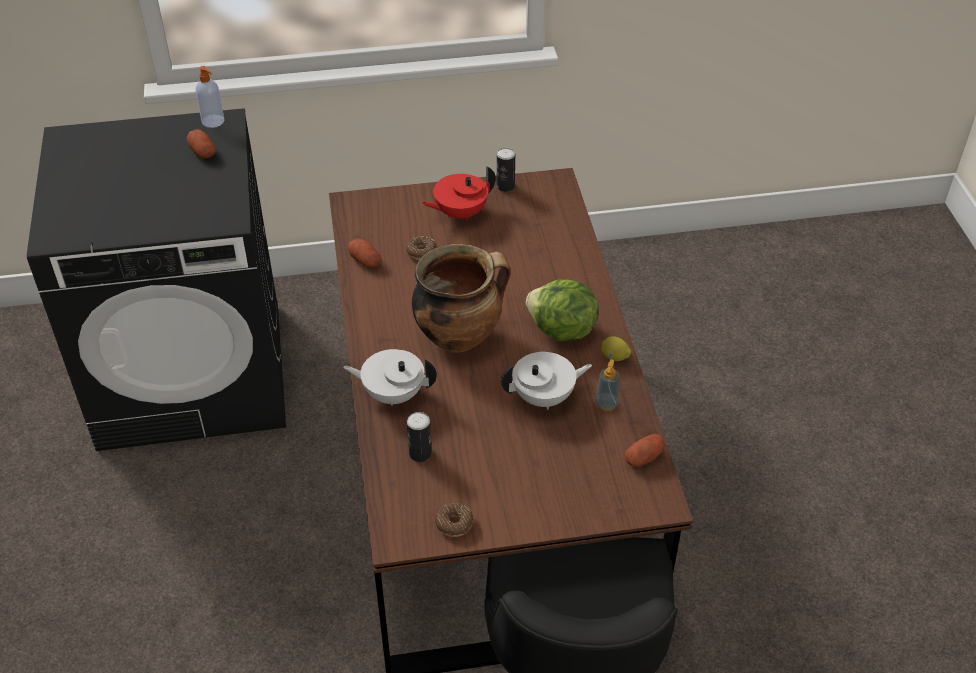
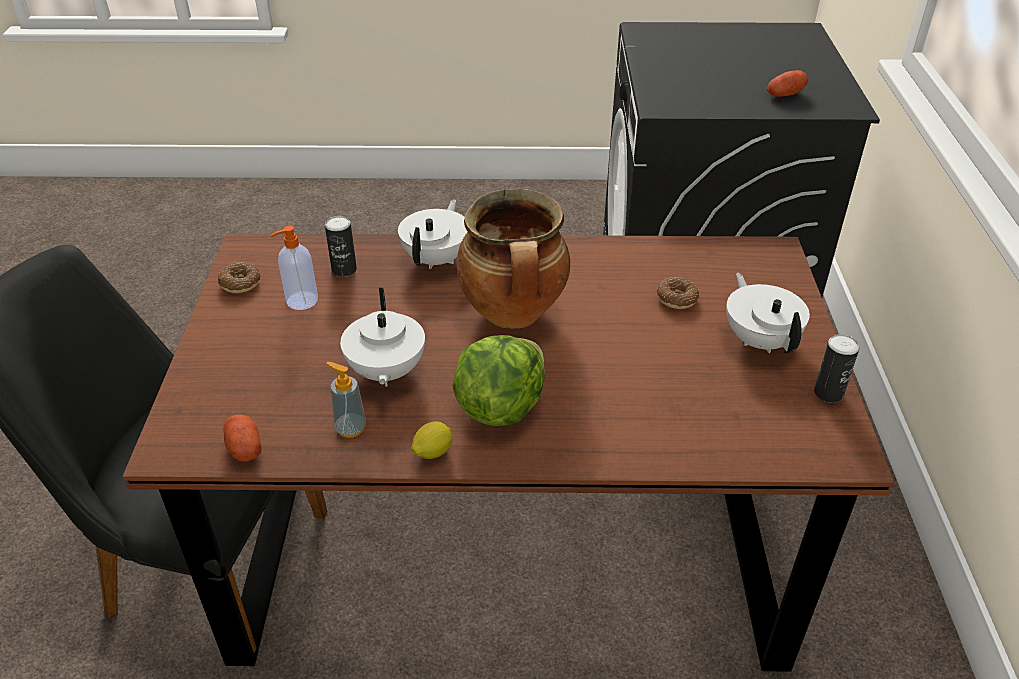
camera: 100 degrees right, 5 degrees down
(213, 121) = (846, 101): soap dispenser -> soap dispenser (301, 301)
(365, 260) = (664, 255): potato -> none
(460, 213) = (760, 340): red teapot -> white teapot

